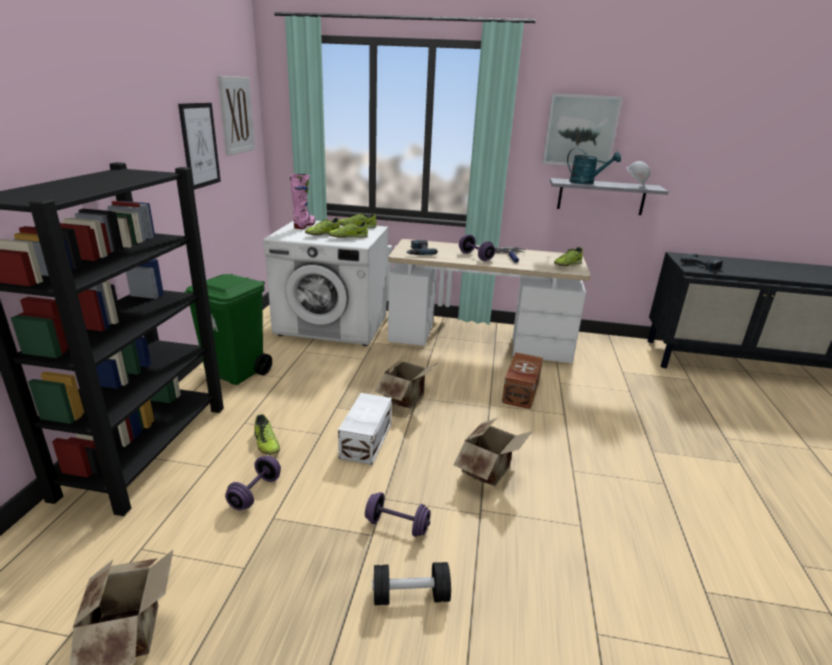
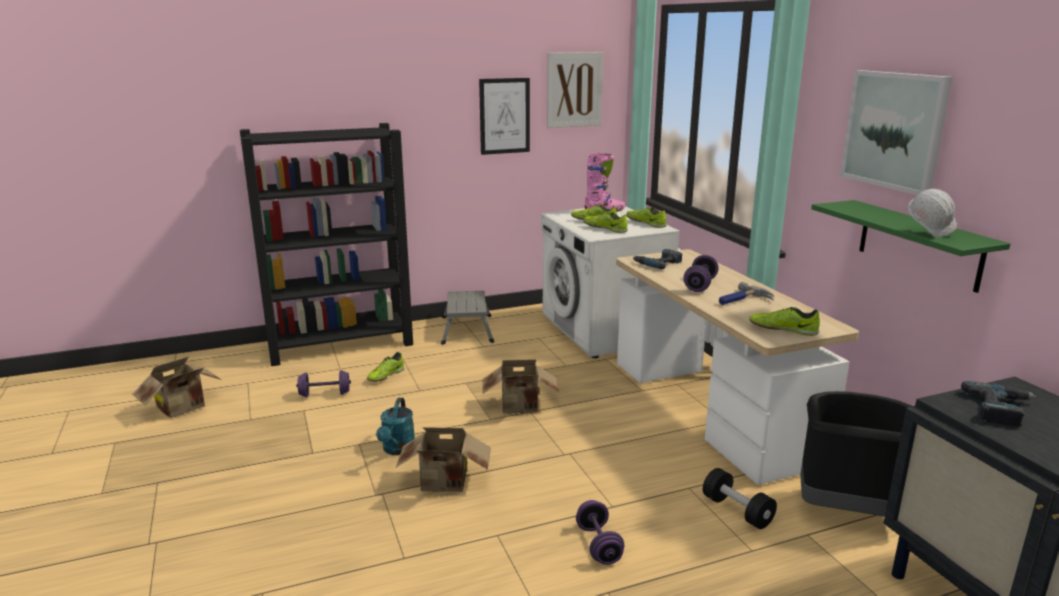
camera: 60 degrees right, 5 degrees down
(236, 373) = (467, 329): green trash can -> grey step ladder
(364, 441) = (429, 411): white storage box -> none
(397, 525) = (331, 460): purple dumbbell -> purple dumbbell (598, 545)
(410, 595) = (258, 488): black dumbbell -> black dumbbell (737, 511)
(520, 391) = (624, 465): brown storage box -> none
(586, 183) = (869, 214): turquoise watering can -> turquoise watering can (397, 450)
(601, 196) = (919, 244): grey shelf -> green shelf
(608, 354) = (848, 512): none -> black trash can

